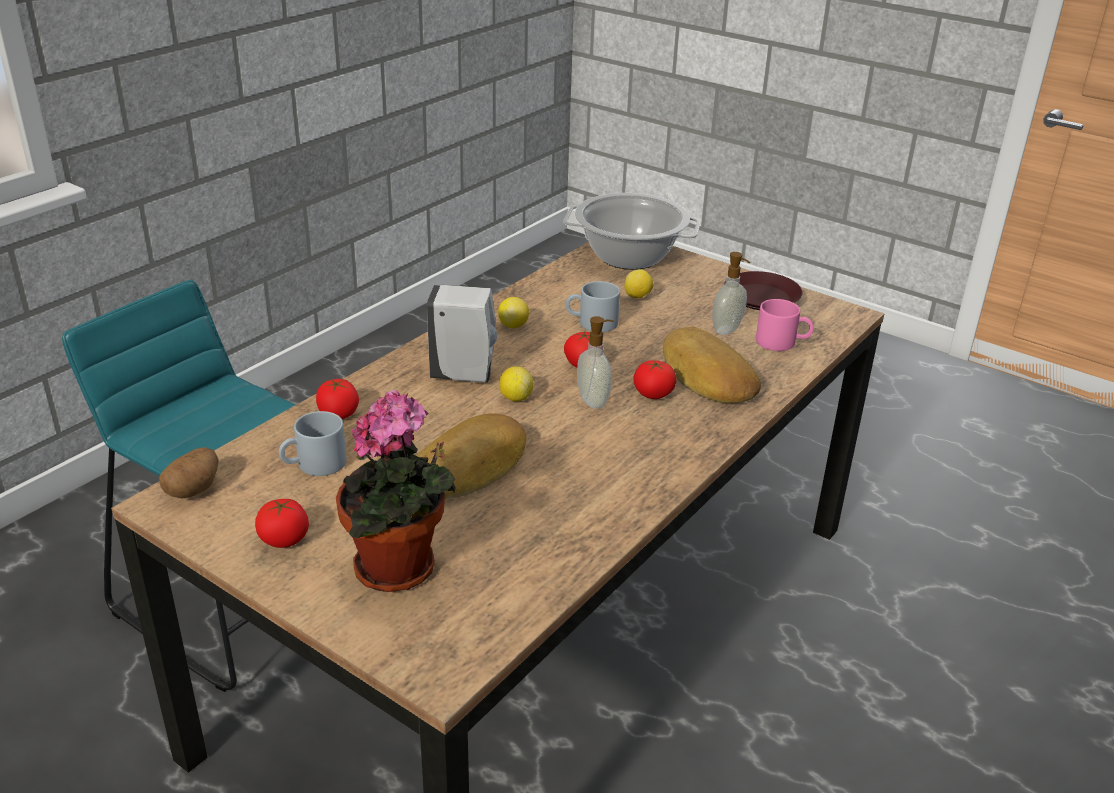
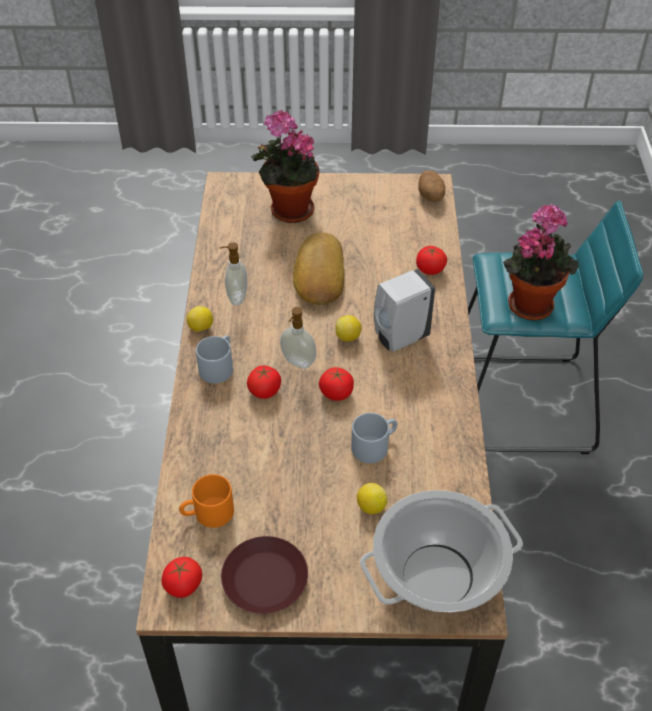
camera: 145 degrees right, 15 degrees up
(247, 410) = (530, 302): none -> potted plant
(284, 539) = (356, 197): tomato -> tomato (183, 585)
(314, 465) = (396, 235): grey mug -> grey mug (218, 366)
(513, 325) = (426, 406): lemon -> lemon (201, 328)
(706, 376) = (241, 432): bread -> none
(727, 330) = (263, 504): soap dispenser -> soap dispenser (236, 297)
(782, 342) = (208, 514): pink mug -> orange mug

